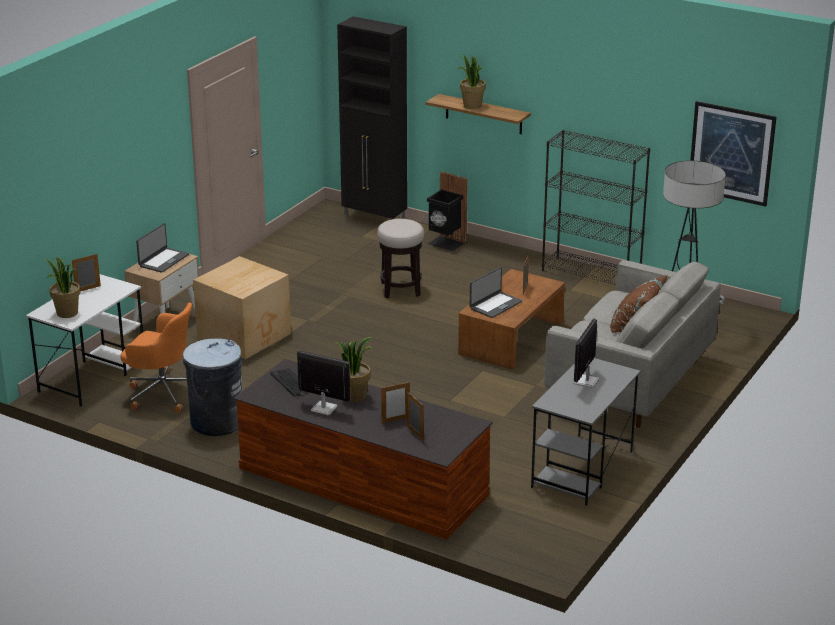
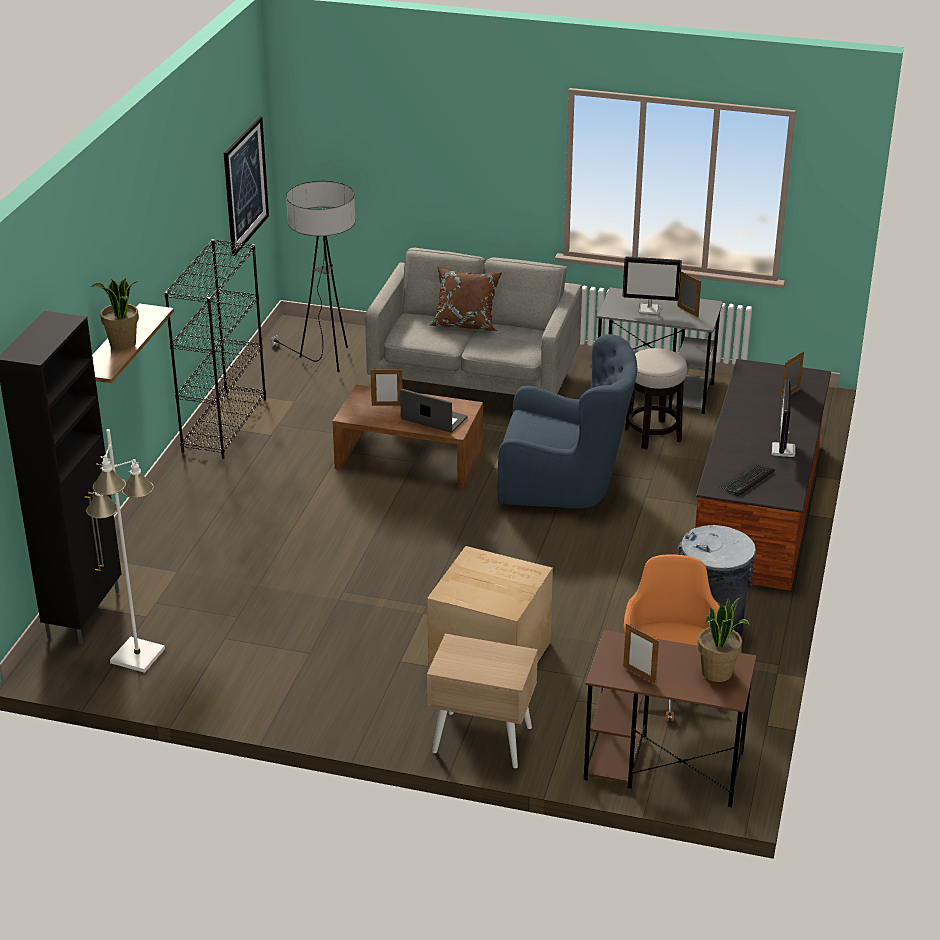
camera: 105 degrees left, 5 degrees up
(93, 376) = (662, 766): white desk -> brown desk
(163, 260) = (473, 661): laptop -> none
(322, 232) = (137, 656): none -> white floor lamp
(355, 396) = (745, 437): potted plant -> none
(395, 420) = (773, 407): picture frame -> picture frame (687, 312)
(400, 289) = (308, 554): stool -> stool (653, 435)
(441, 397) = (565, 485): none -> blue armchair
(446, 243) = (156, 539): black trash can -> none

